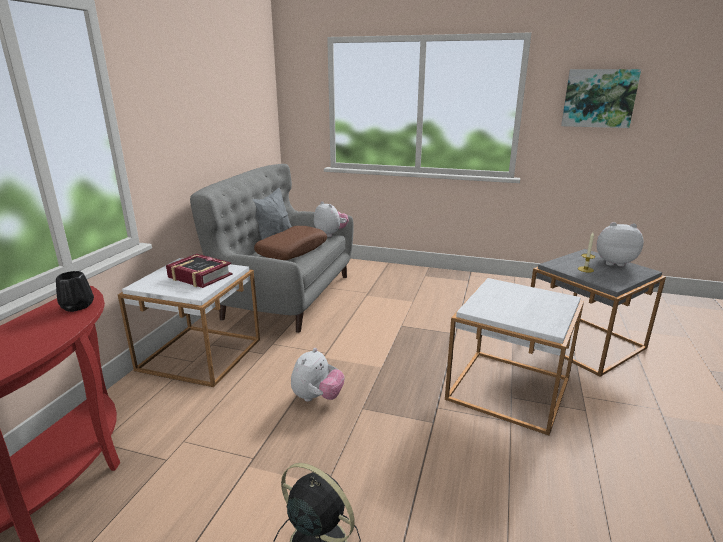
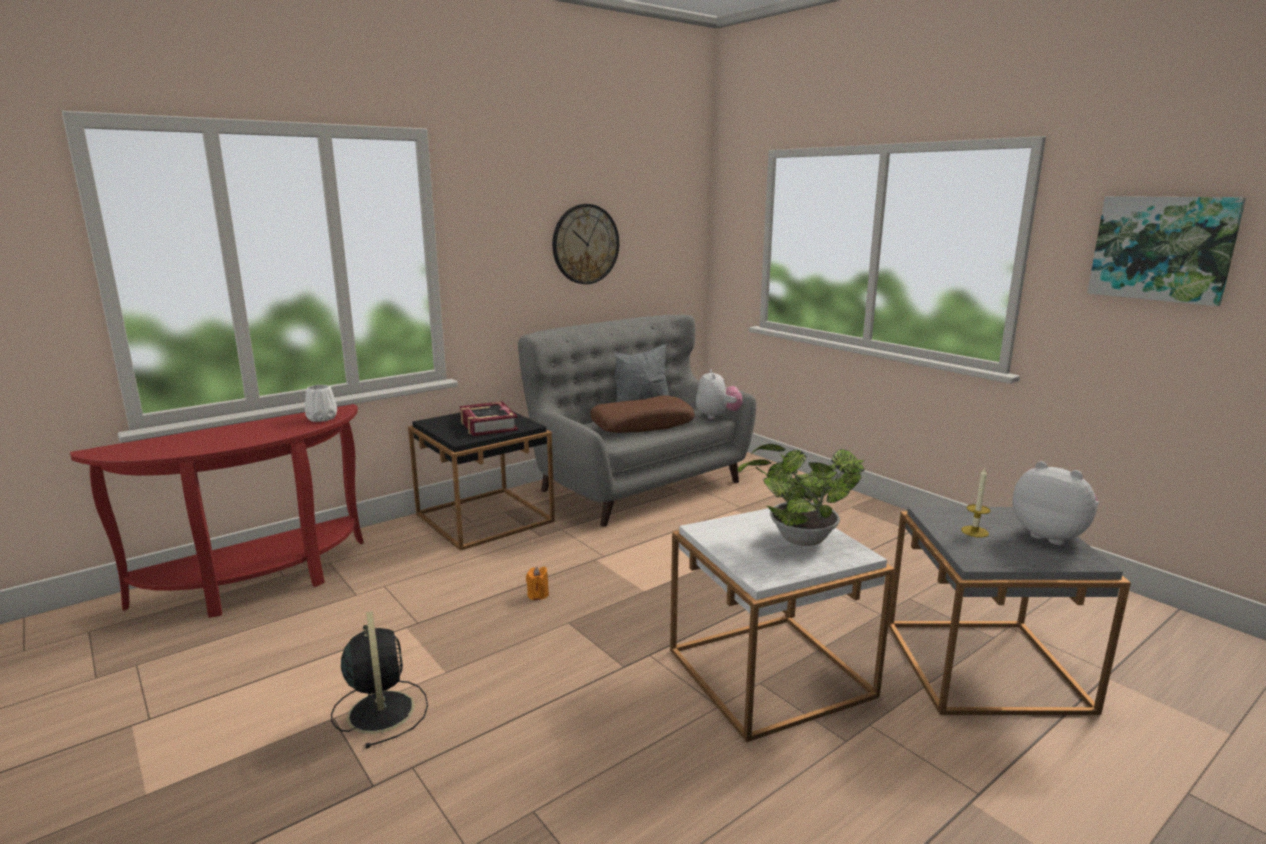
camera: 35 degrees right, 5 degrees down
(77, 306) = (322, 418): black vase -> white vase
(200, 354) = (484, 517): white side table -> black side table
(214, 112) = (585, 244): none -> wall clock
(317, 397) = (538, 595): plush toy -> orange candle
(527, 299) = (797, 539): none -> potted plant

